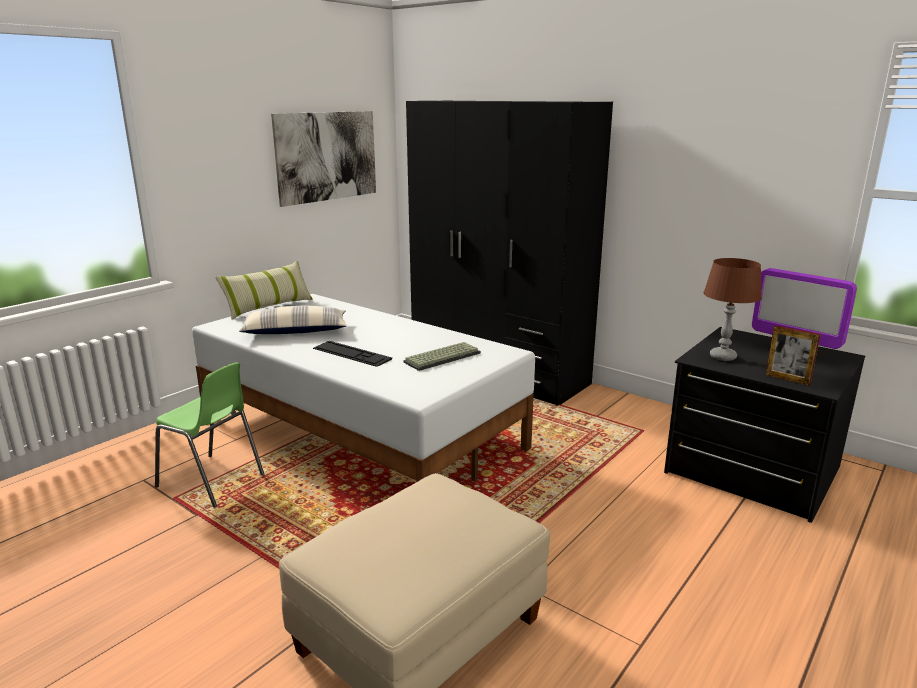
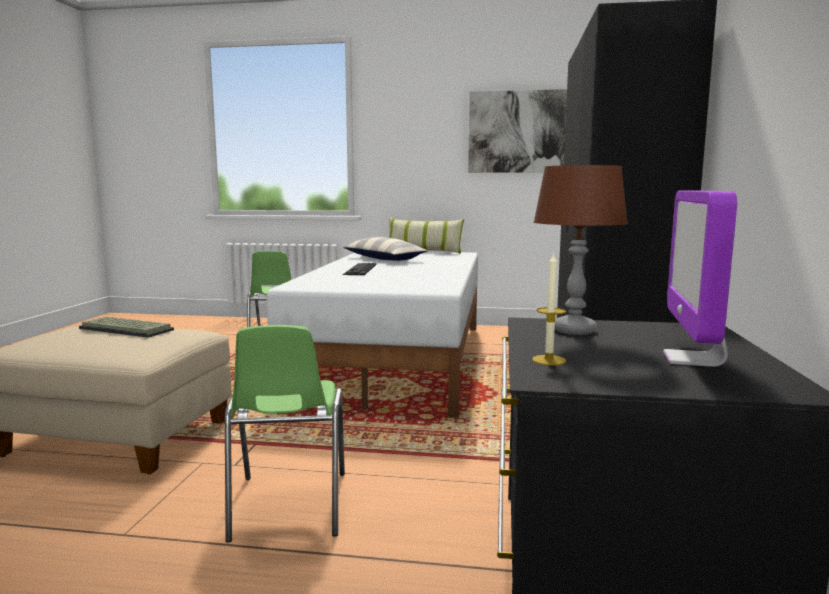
camera: 60 degrees right, 10 degrees down
(442, 357) = (391, 281): keyboard -> keyboard (128, 329)
(633, 556) = (288, 506): none -> green chair
(787, 379) = (549, 360): picture frame -> candle

